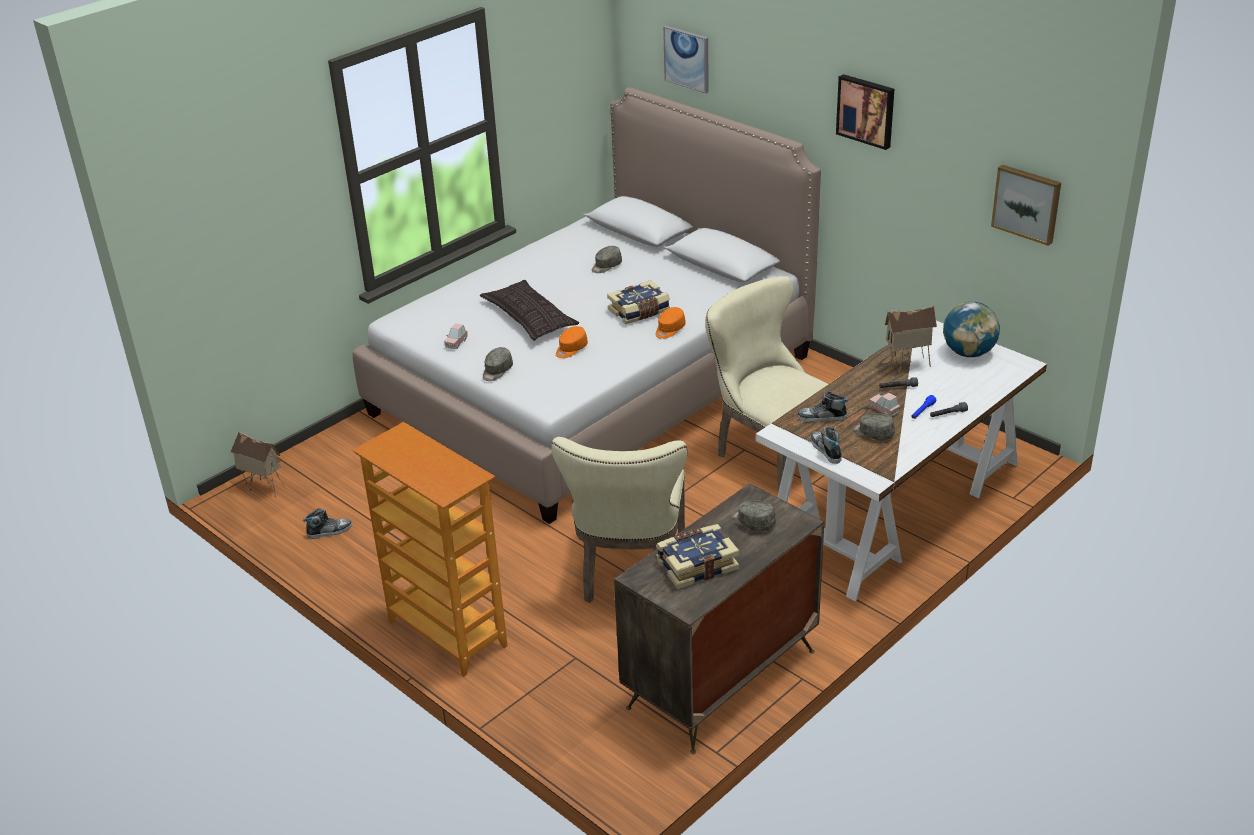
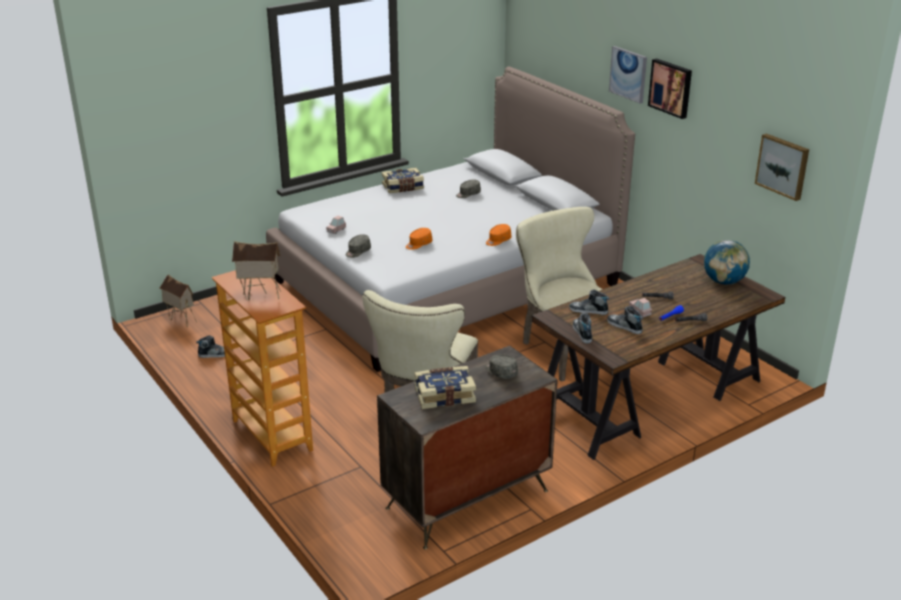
camera: 10 degrees right, 5 degrees down
(529, 317) = (397, 220): pillow -> none
(639, 312) = (480, 226): book -> book (403, 187)
(687, 59) = (550, 45): picture -> picture (628, 74)
(872, 433) = (624, 326): grey cap -> shoe
(896, 507) = (650, 398): white desk -> brown desk
(908, 366) = (671, 285): toy house -> toy house (260, 296)

